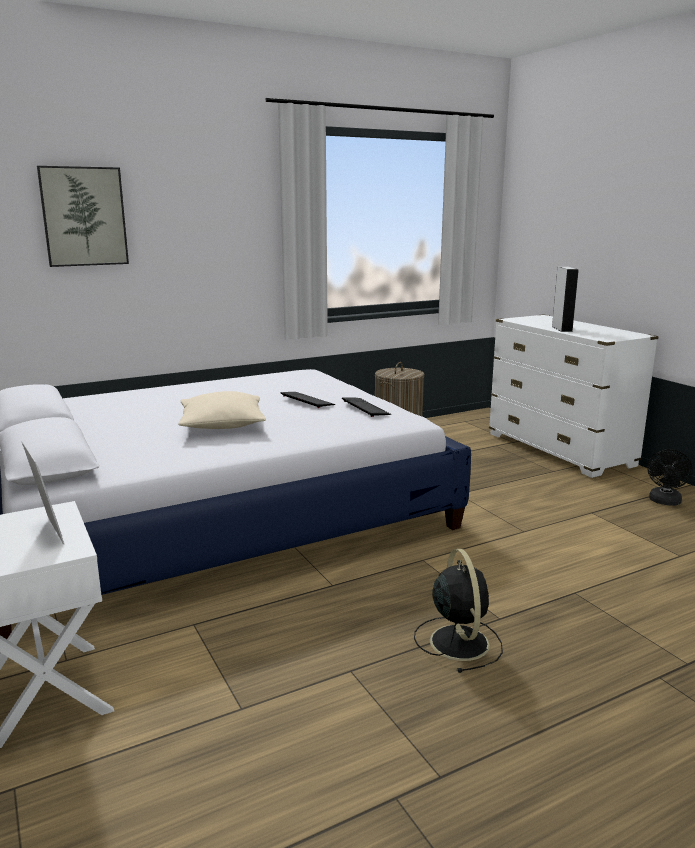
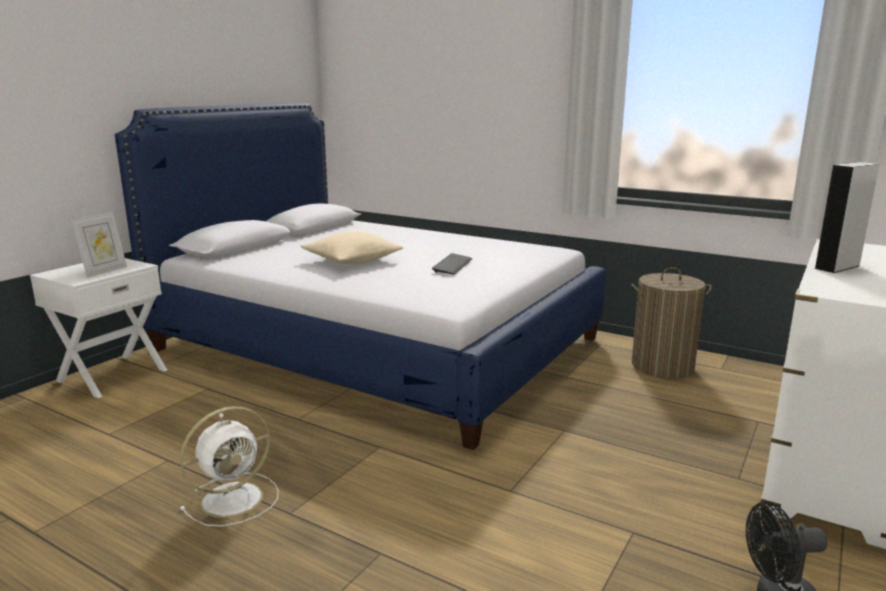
camera: 60 degrees right, 0 degrees up
(84, 216) = (412, 78): picture -> none
(365, 408) = (459, 284): keyboard -> none
(458, 641) = (235, 498): black fan -> white fan

